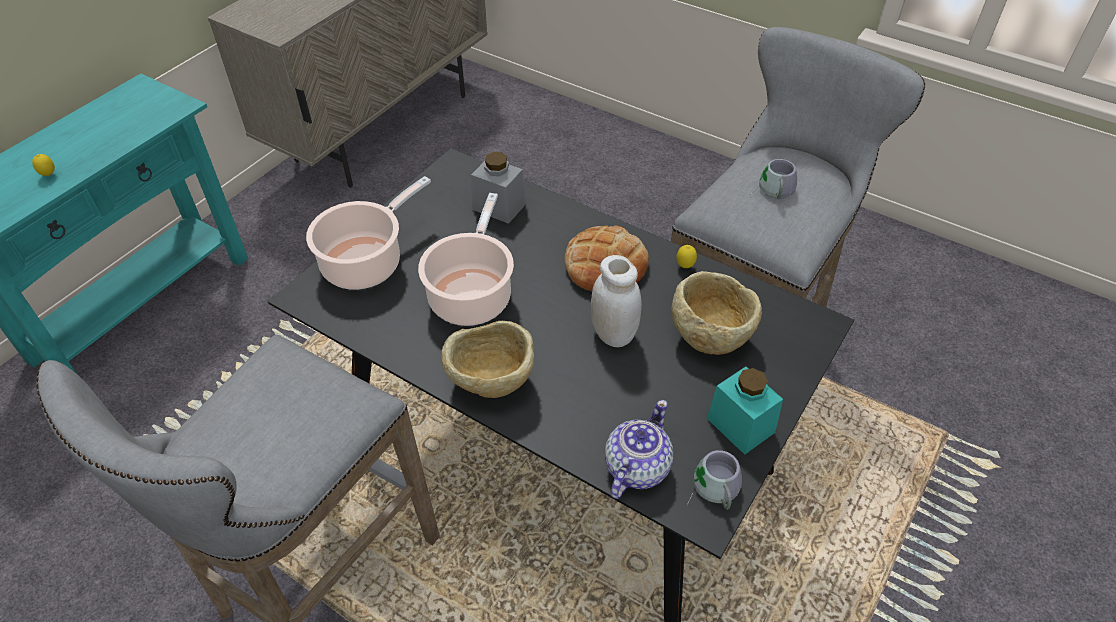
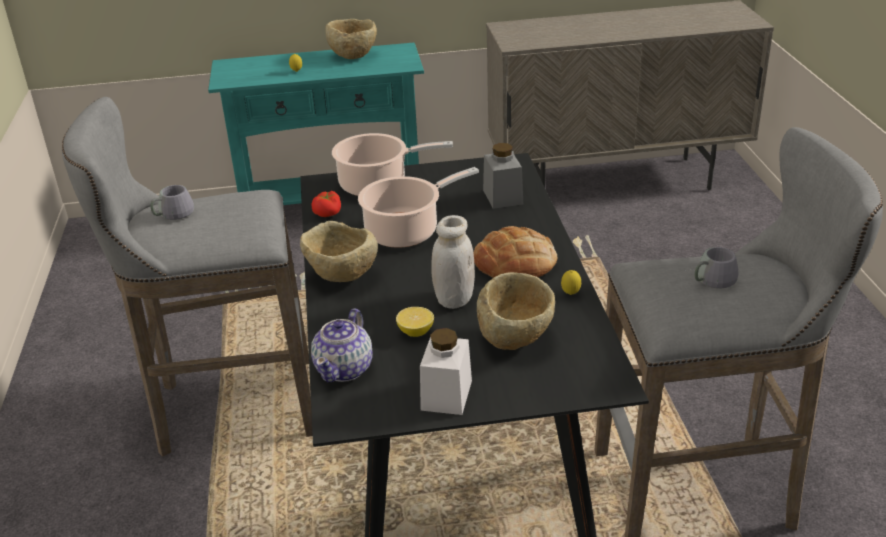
camera: 50 degrees right, 15 degrees down
(92, 122) = (353, 56): none -> beige bowl
(368, 325) = (328, 213): none -> tomato
(632, 388) = (415, 332): none -> lemon
(635, 468) = (345, 368): teapot -> teapot turned 120 degrees clockwise
(712, 490) = (368, 411): grey mug -> grey mug (171, 213)
(740, 425) = (446, 395): turquoise jar -> white jar

